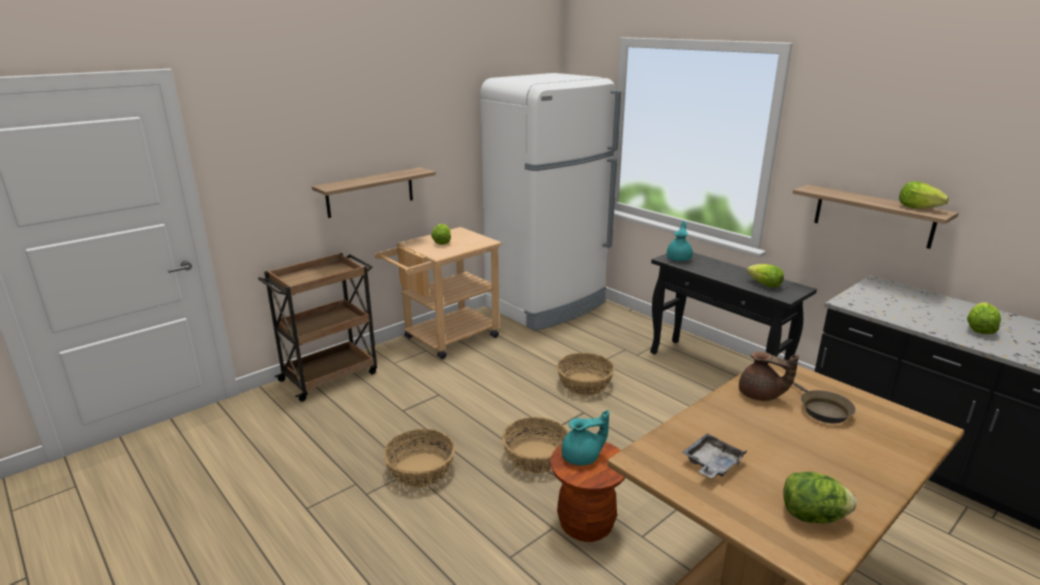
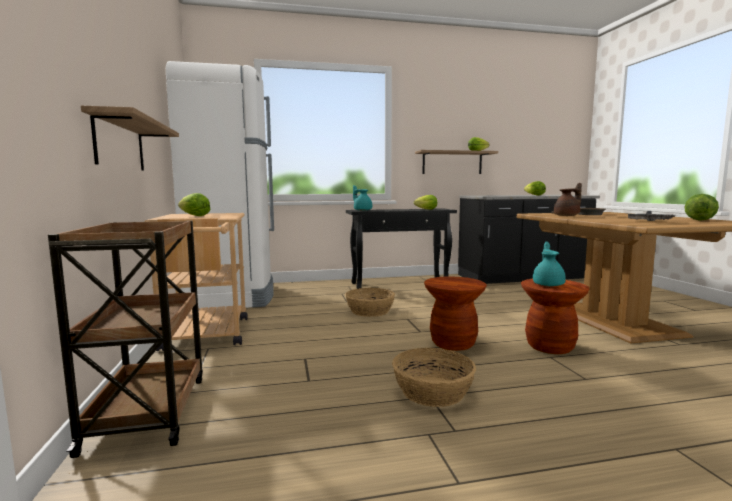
camera: 60 degrees left, 15 degrees down
(536, 457) = (453, 343): basket -> brown stool

